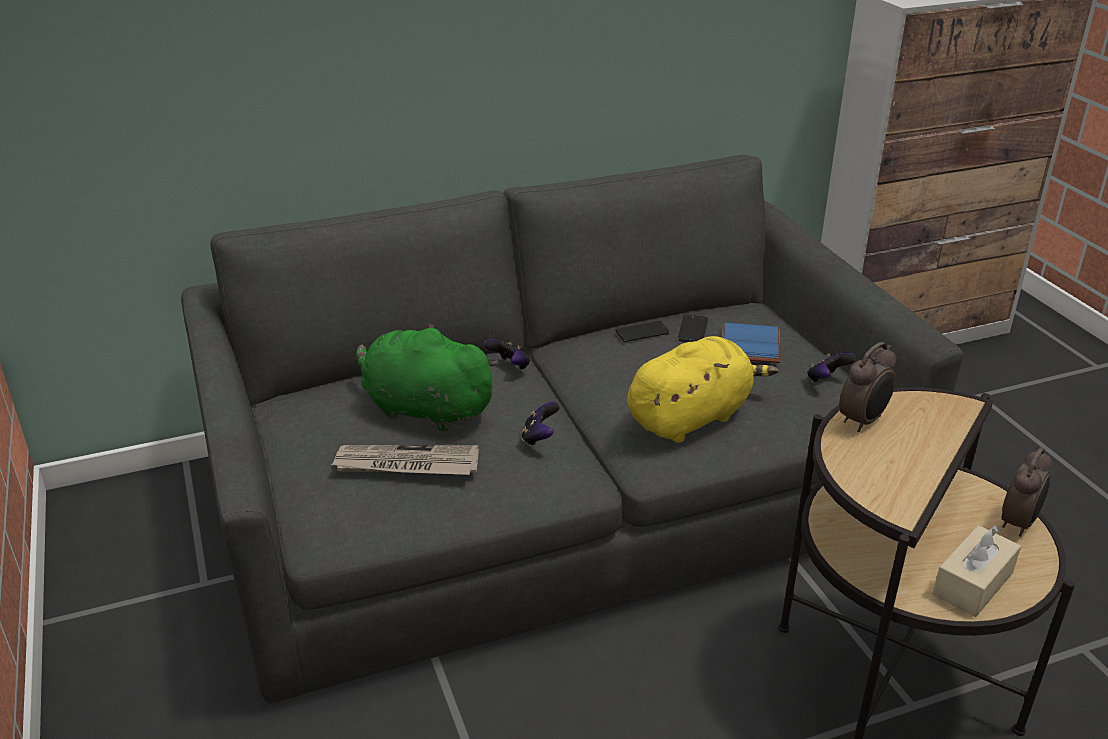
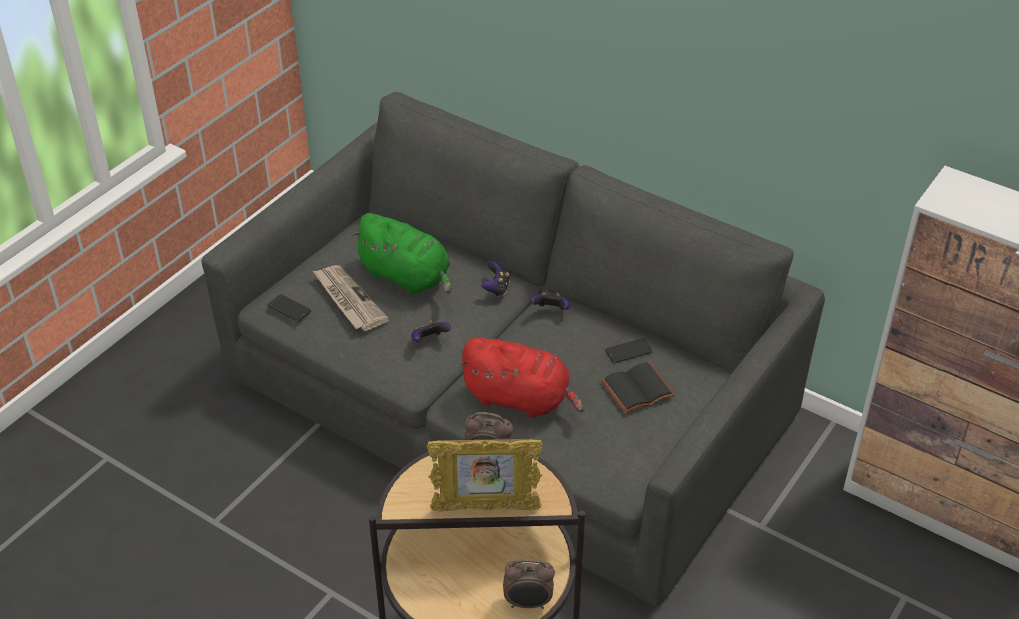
camera: 55 degrees right, 10 degrees up
(424, 410) = (407, 277): green plush toy -> green plush toy turned 135 degrees clockwise
(642, 332) = (598, 328): phone -> phone (289, 308)
(691, 417) = (520, 399): yellow plush toy -> red plush toy
(752, 346) = (637, 391): blue book -> black book
(826, 380) = (632, 448): game controller -> game controller (551, 311)
(941, 450) = (485, 508): none -> picture frame
(972, 583) = (438, 596): beige tissue box -> none

